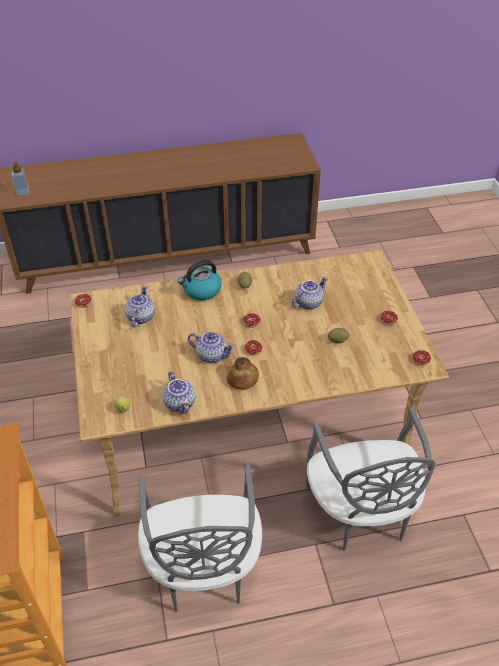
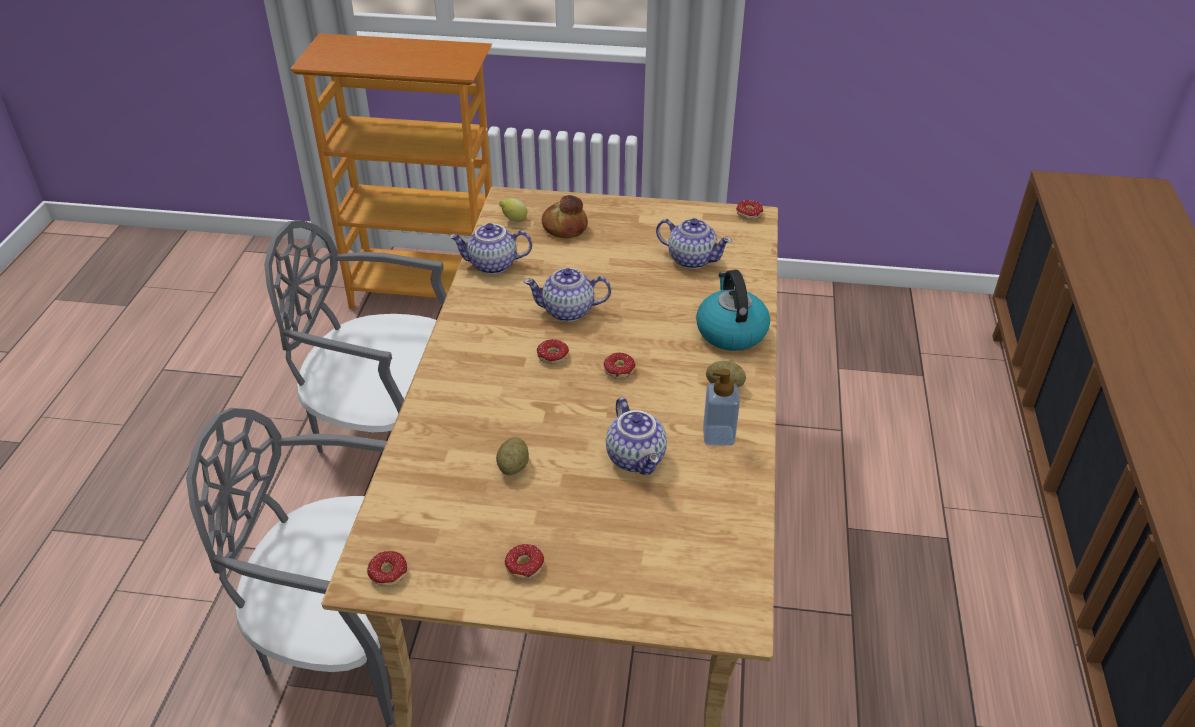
camera: 110 degrees right, 5 degrees down
(22, 192) = (1086, 197): soap dispenser -> soap dispenser (718, 436)
(211, 355) = (568, 311): teapot -> teapot turned 45 degrees clockwise
(243, 379) = (497, 331): bread -> bread (564, 227)

